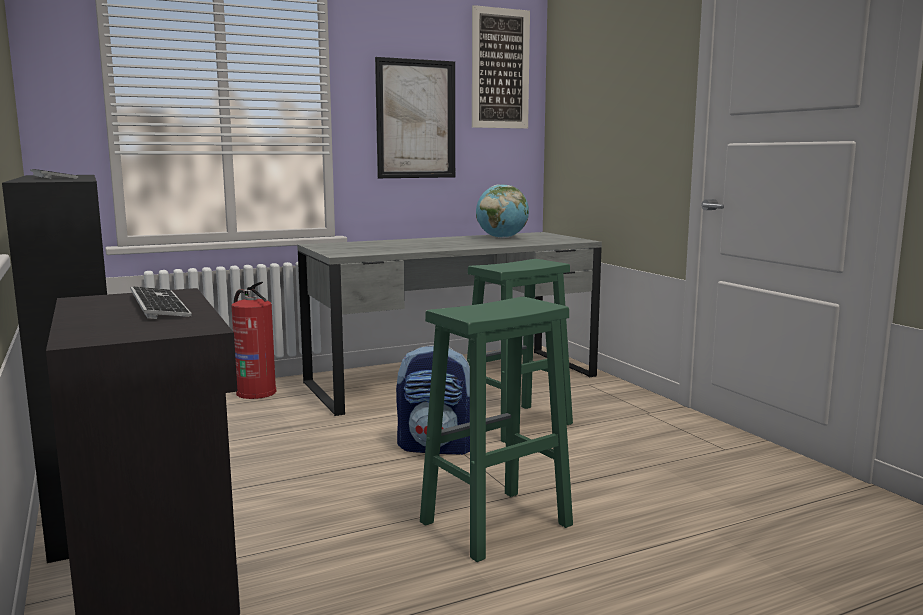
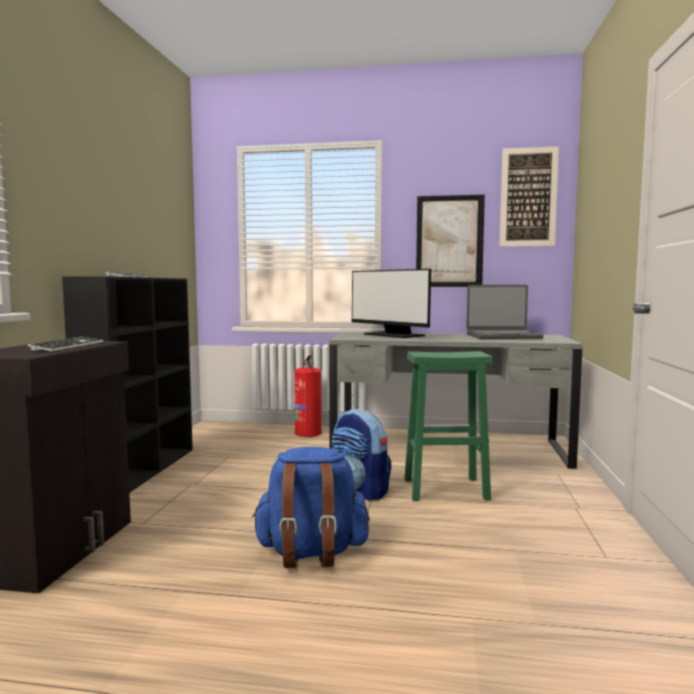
camera: 35 degrees right, 5 degrees down
(380, 245) = (393, 335): none -> monitor
(494, 524) = (311, 553): green stool -> blue backpack
(502, 238) = (502, 336): globe -> laptop

